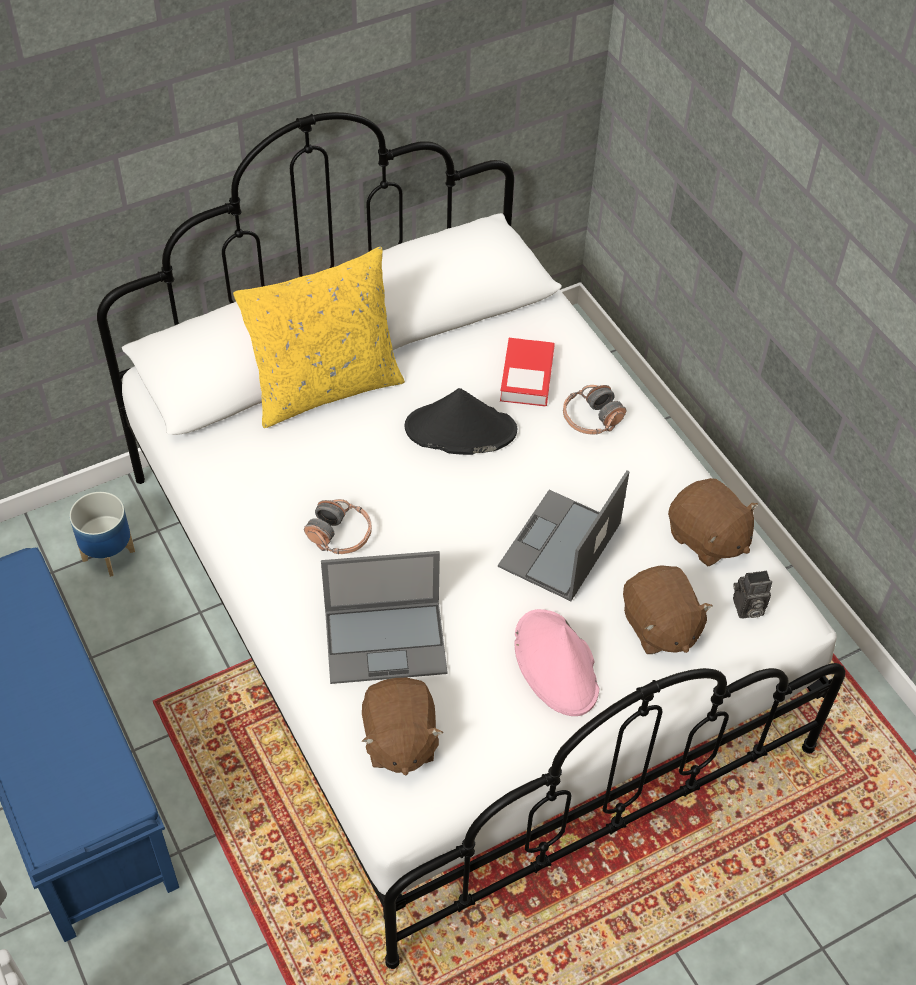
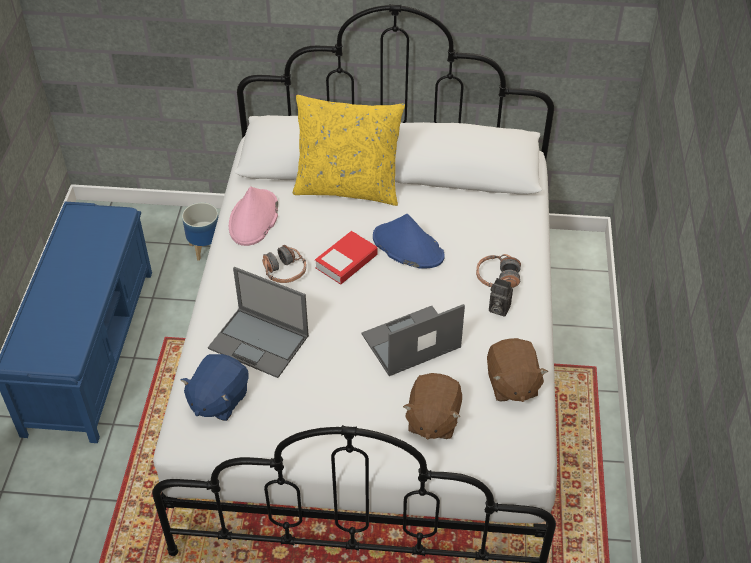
camera: 35 degrees right, 5 degrees down
(399, 740) = (218, 400): brown plush toy -> blue plush toy
(460, 430) = (407, 247): black hat -> blue hat
(527, 377) = (476, 235): book -> book (346, 261)
(556, 664) = (348, 407): pink hat -> pink hat (254, 219)
(747, 608) = (501, 439): camera -> camera (497, 309)

